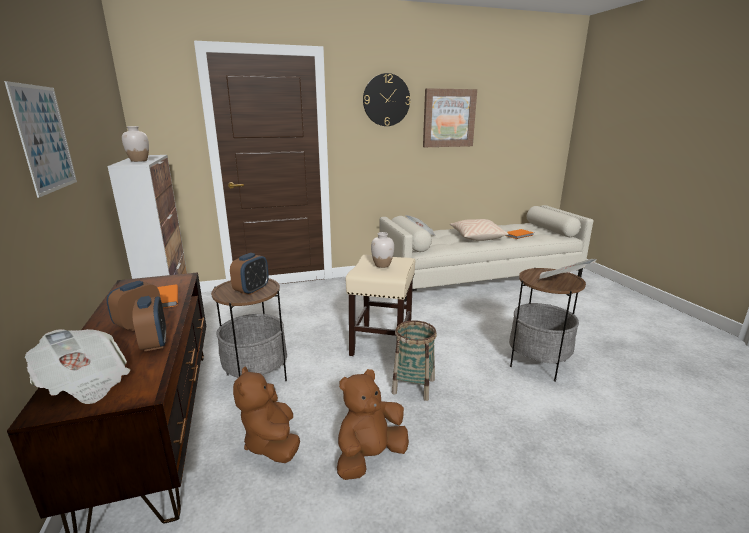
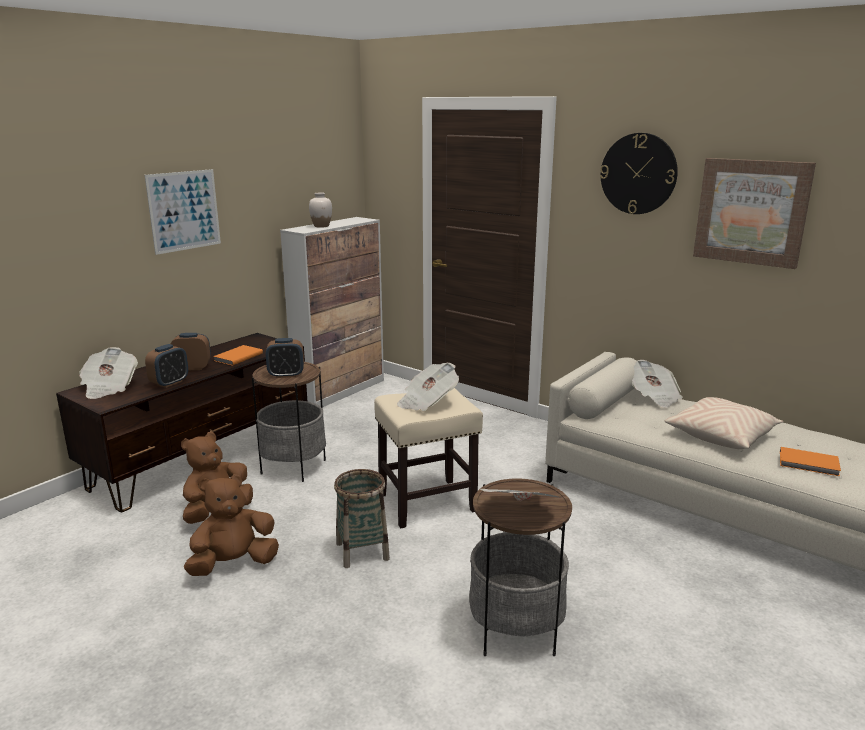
camera: 55 degrees right, 0 degrees up
(370, 456) = (234, 564): brown plush toy -> brown plush toy turned 45 degrees counterclockwise
(382, 265) = (427, 402): white vase -> newspaper

